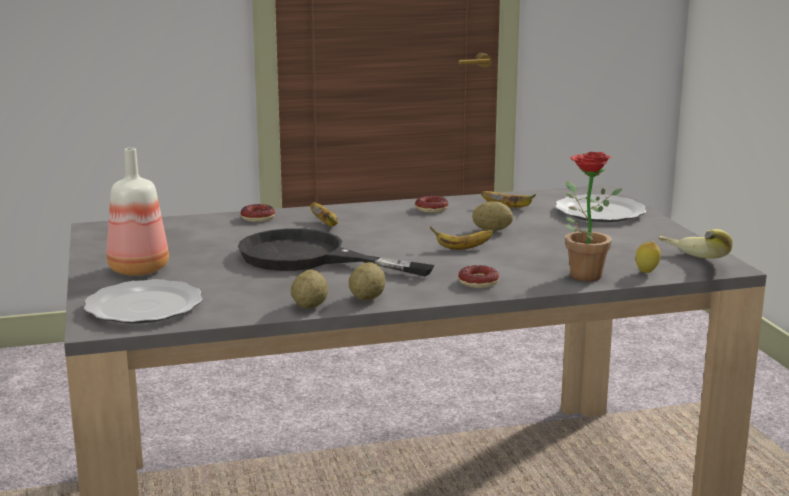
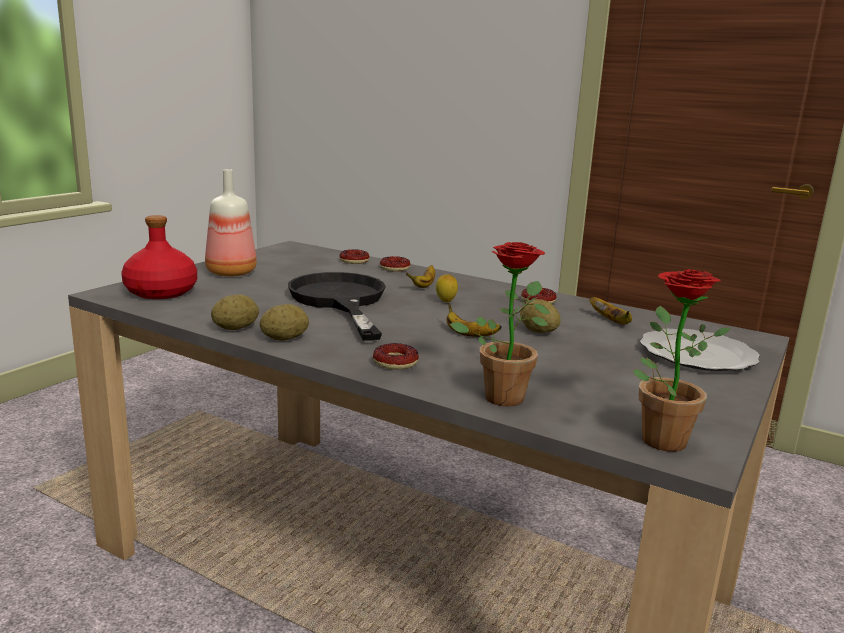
camera: 45 degrees right, 0 degrees up
(144, 307) = (160, 292): plate -> red bottle
(204, 222) = (354, 261): none -> donut
(646, 273) = (576, 423): lemon -> lemon (445, 302)
(690, 263) = (657, 436): banana -> potted plant

